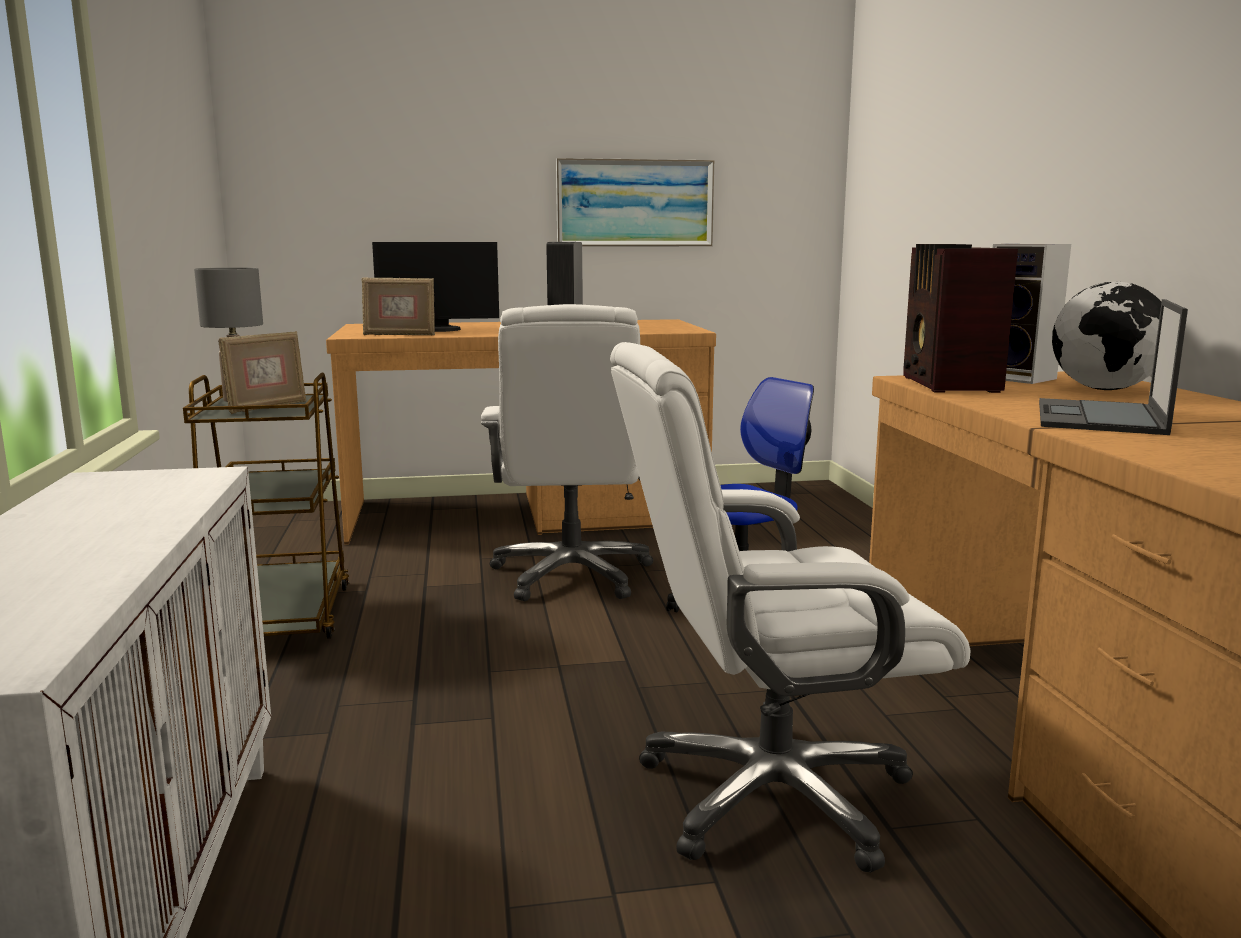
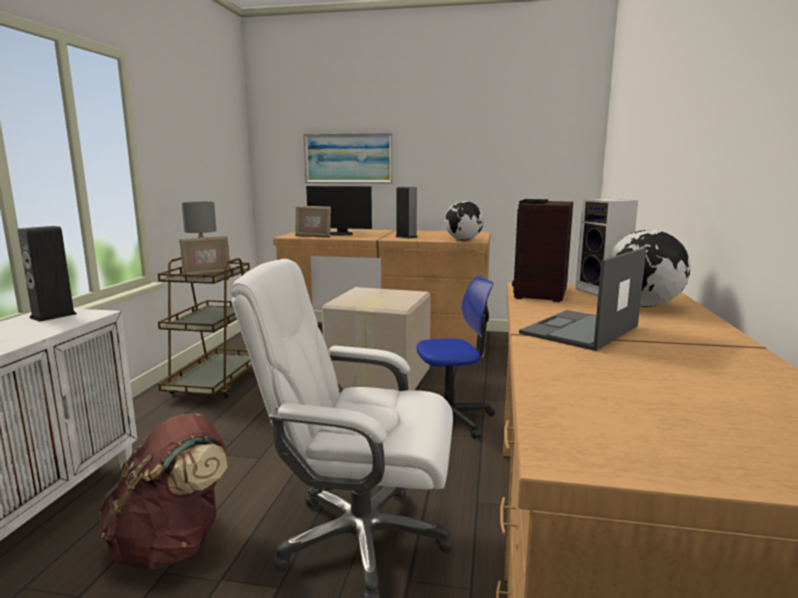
camera: 20 degrees right, 0 degrees up
(124, 483) = (53, 315): none -> speaker
(477, 865) = (173, 543): none -> brown backpack
(572, 575) = (377, 379): white office chair -> cardboard box
(635, 203) = (466, 162): picture -> picture (348, 158)
(669, 330) = (463, 240): none -> globe

